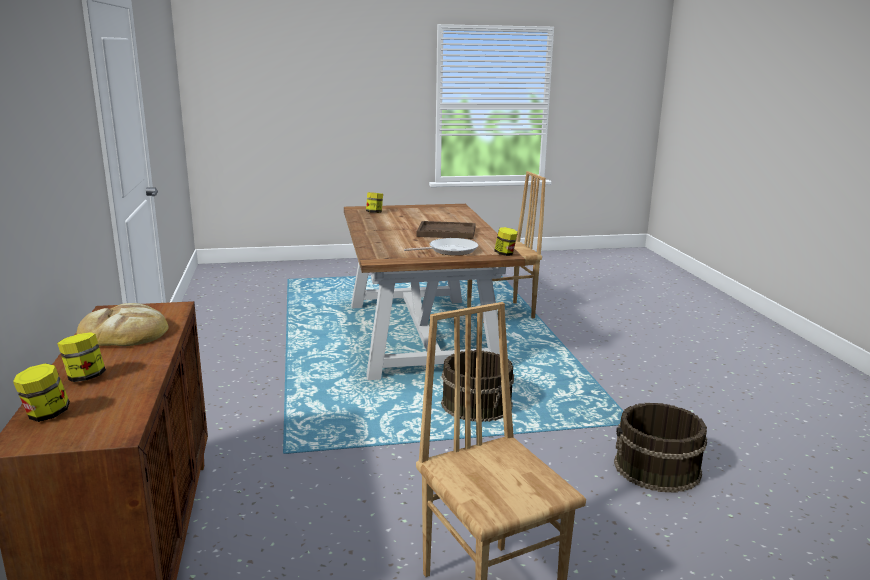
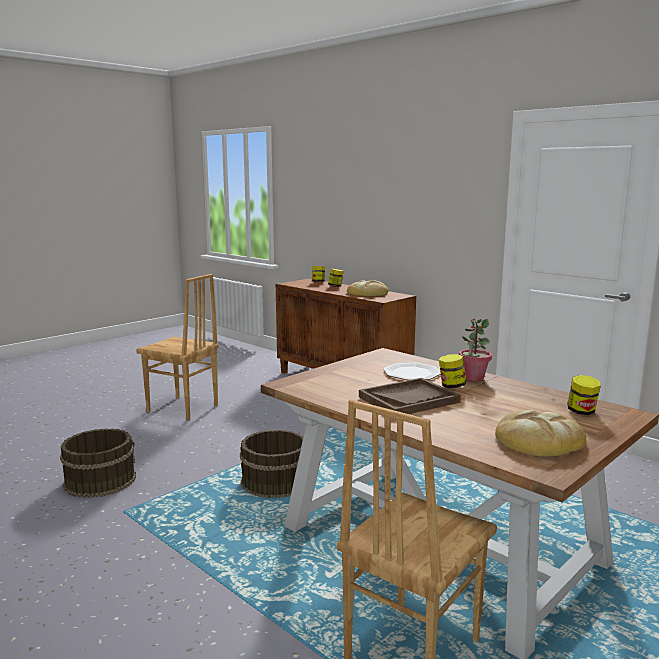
camera: 145 degrees right, 5 degrees down
(371, 233) = (473, 377): none -> potted plant
(401, 243) = (412, 373): none -> plate
(431, 211) = (538, 440): none -> bread
(450, 250) = (348, 375): frying pan -> none
(505, 254) = (288, 384): jar -> jar (451, 386)

